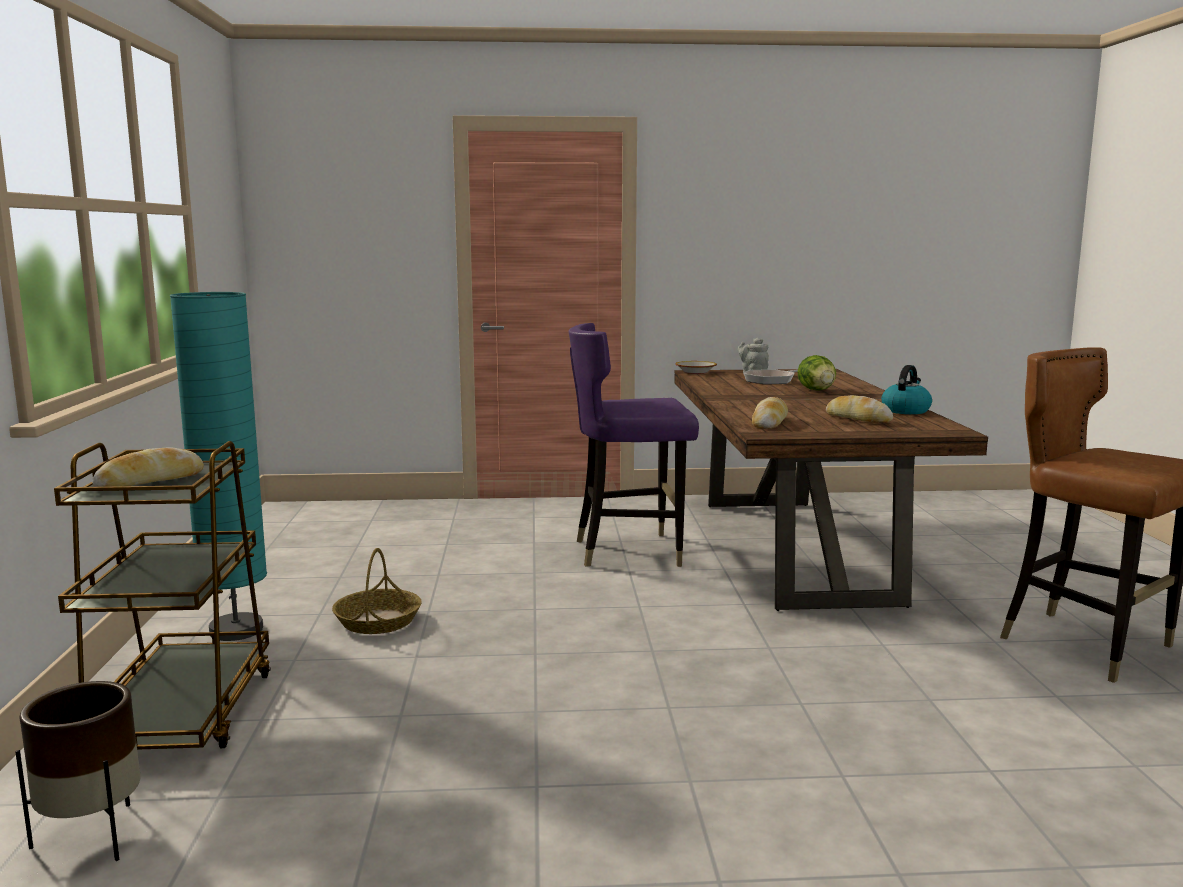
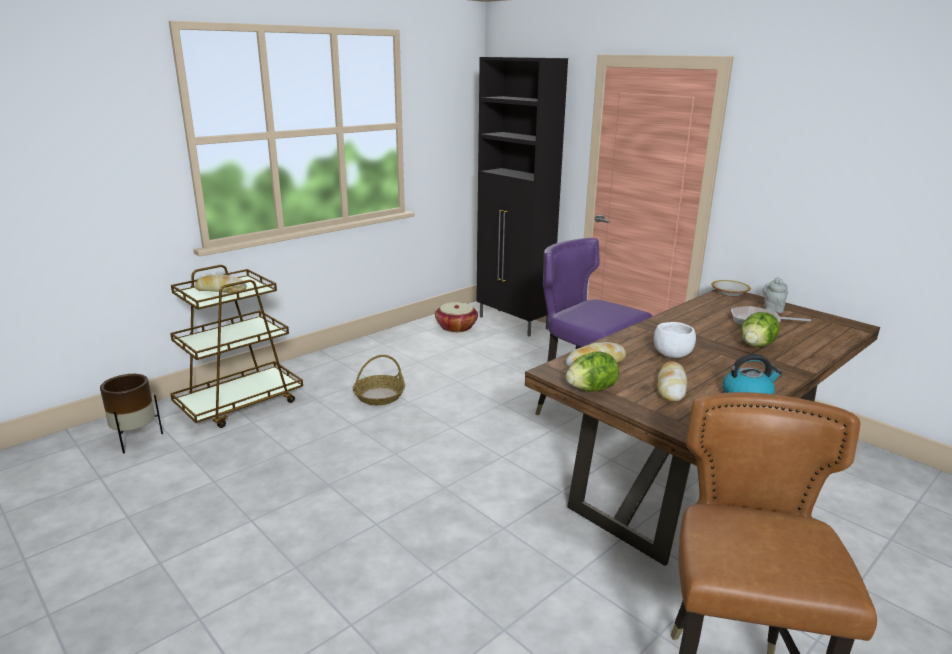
camera: 50 degrees right, 10 degrees up
(236, 630) = (328, 372): turquoise floor lamp -> none
(303, 533) = (456, 327): none -> basket
(367, 509) = (513, 323): none -> black cabinet
(795, 406) = (672, 355): none -> white bowl
(824, 433) = (591, 389): none -> lettuce

